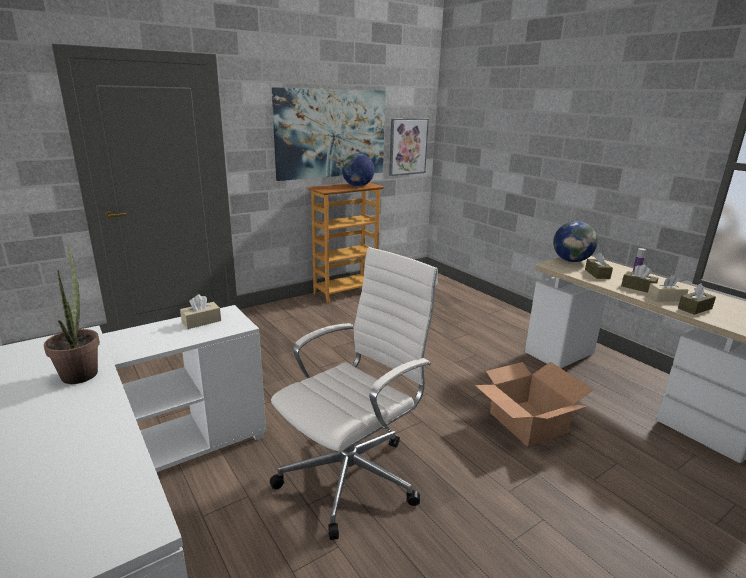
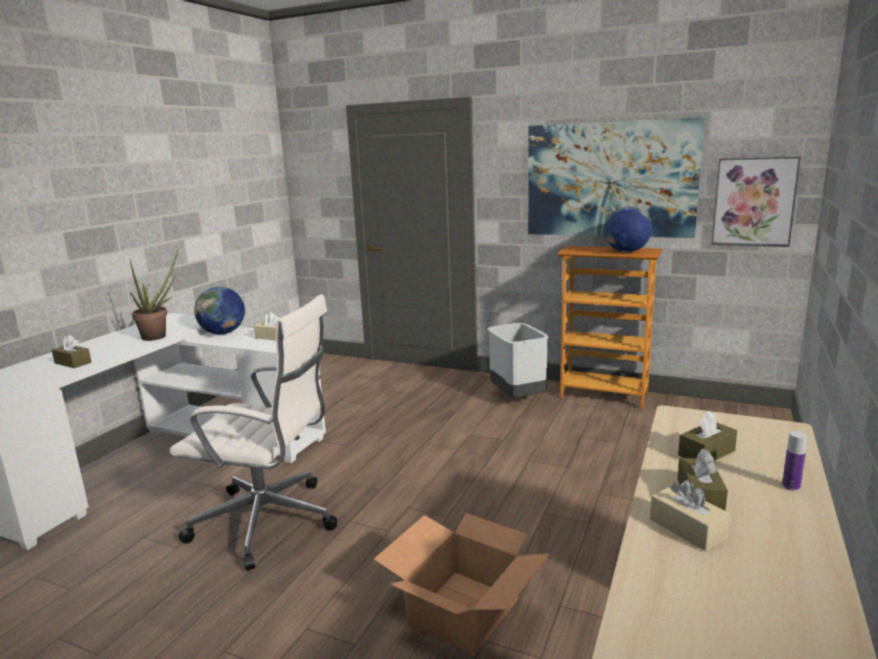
camera: 60 degrees right, 5 degrees down
(305, 314) = (518, 397): none -> grey trash can
(571, 261) = (738, 425): globe -> globe (223, 333)
(694, 308) = (677, 565): brown tissue box -> brown tissue box (73, 363)

